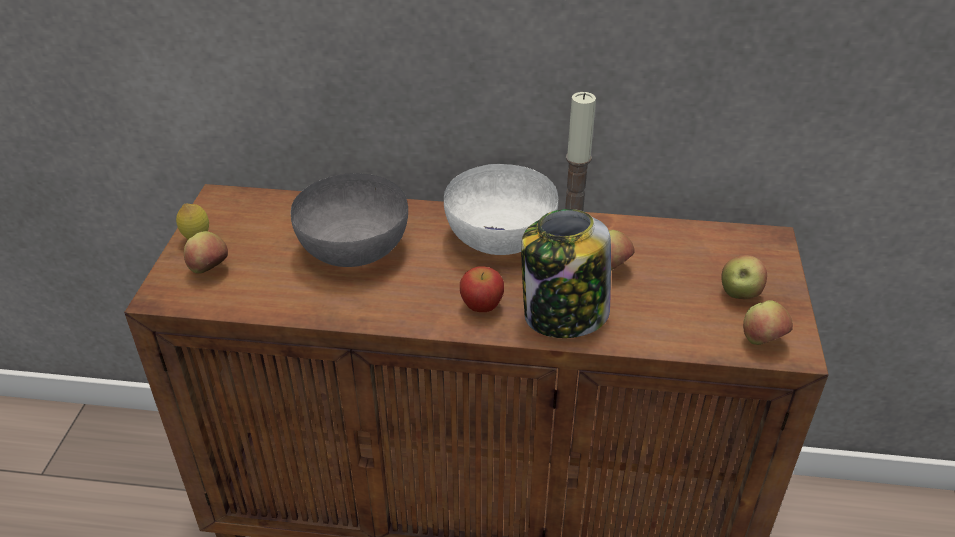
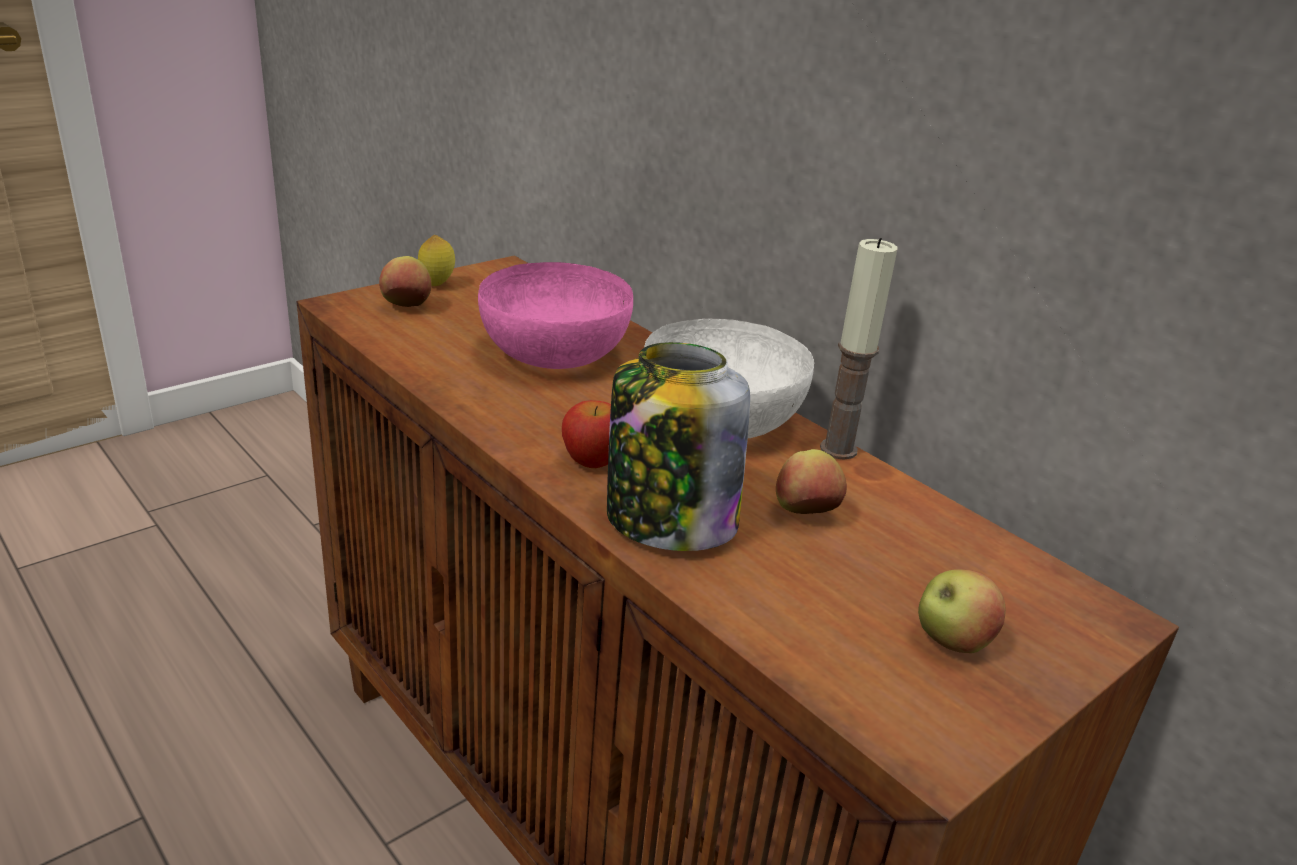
camera: 40 degrees right, 10 degrees down
(355, 247) = (555, 354): grey bowl -> pink bowl
(762, 341) = (899, 710): apple -> none

